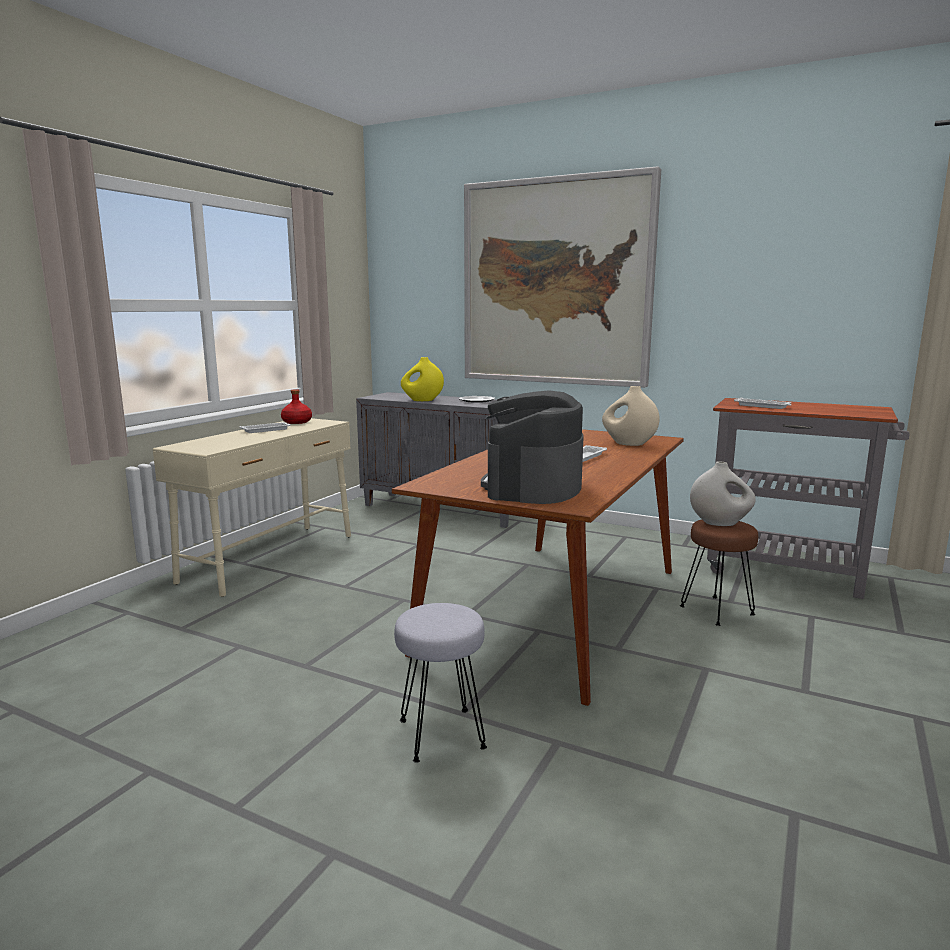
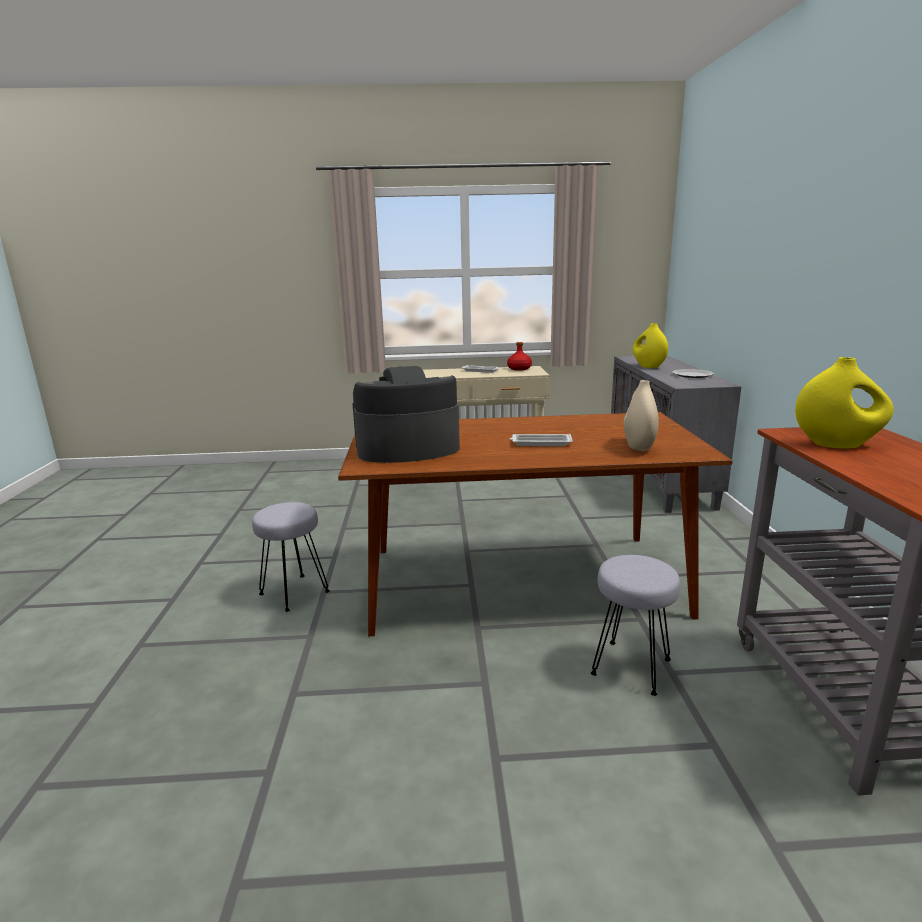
camera: 60 degrees right, 5 degrees up
(556, 283) = (779, 243): picture -> none
(717, 611) = (630, 668): brown stool -> grey stool
(720, 523) = (641, 566): white vase -> none
(763, 406) = (836, 444): white tray -> yellow vase

